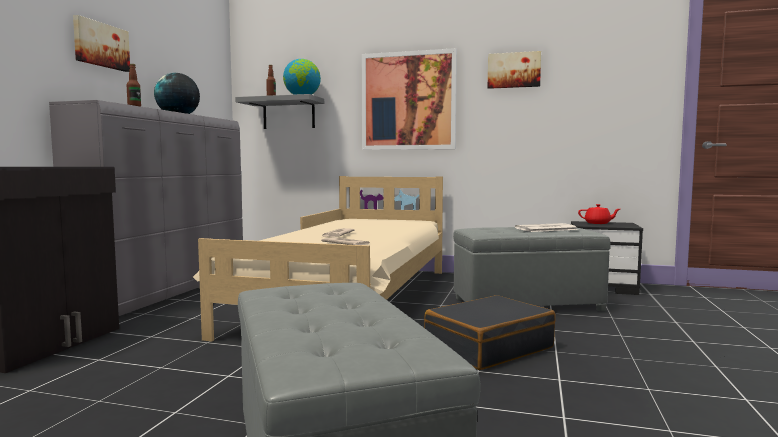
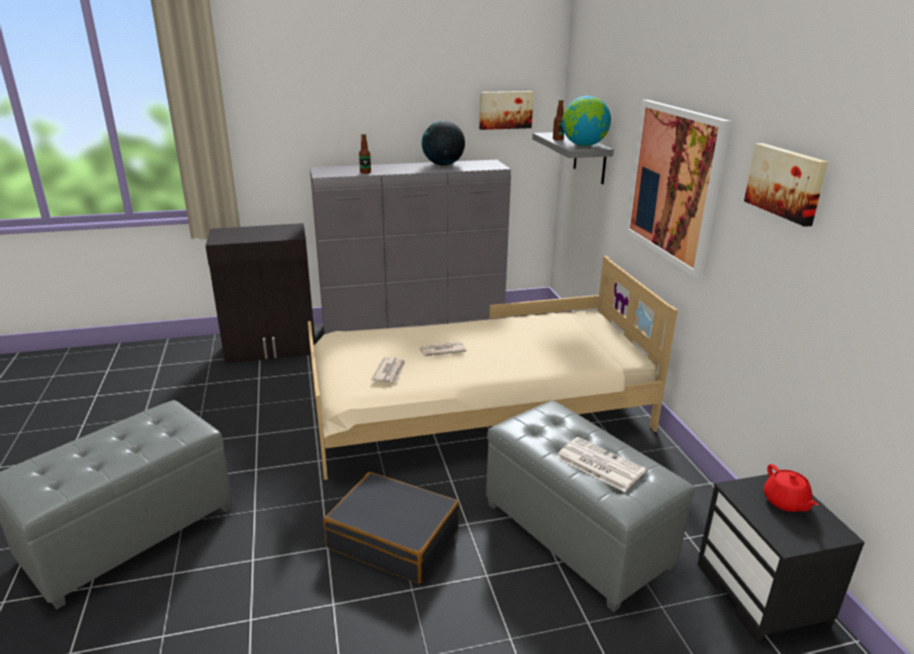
camera: 60 degrees right, 20 degrees up
(100, 45) = (365, 106): picture -> picture (505, 110)

